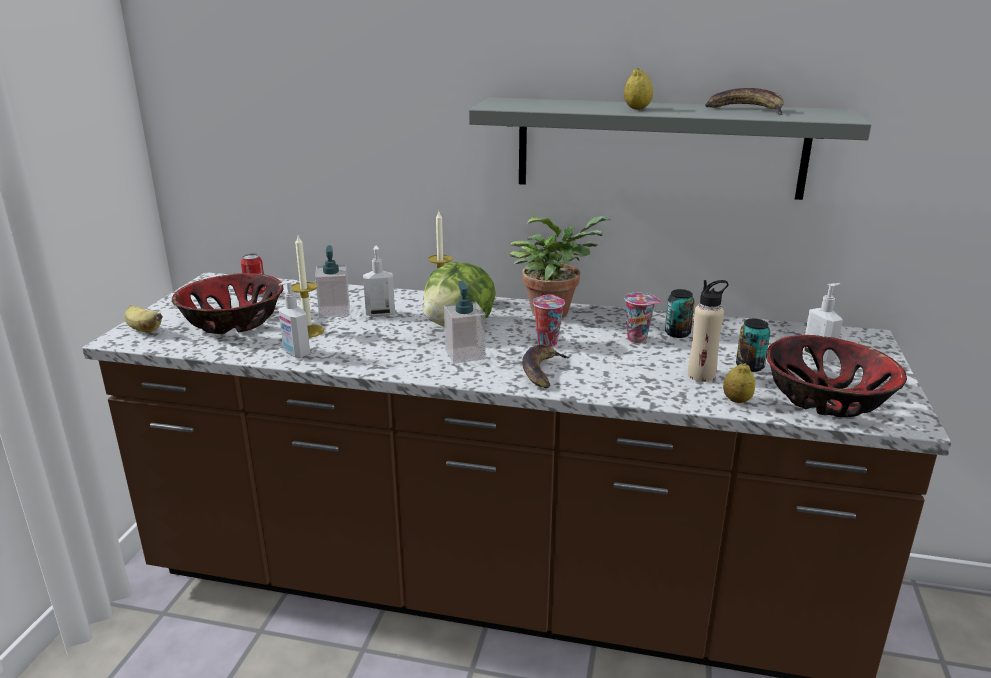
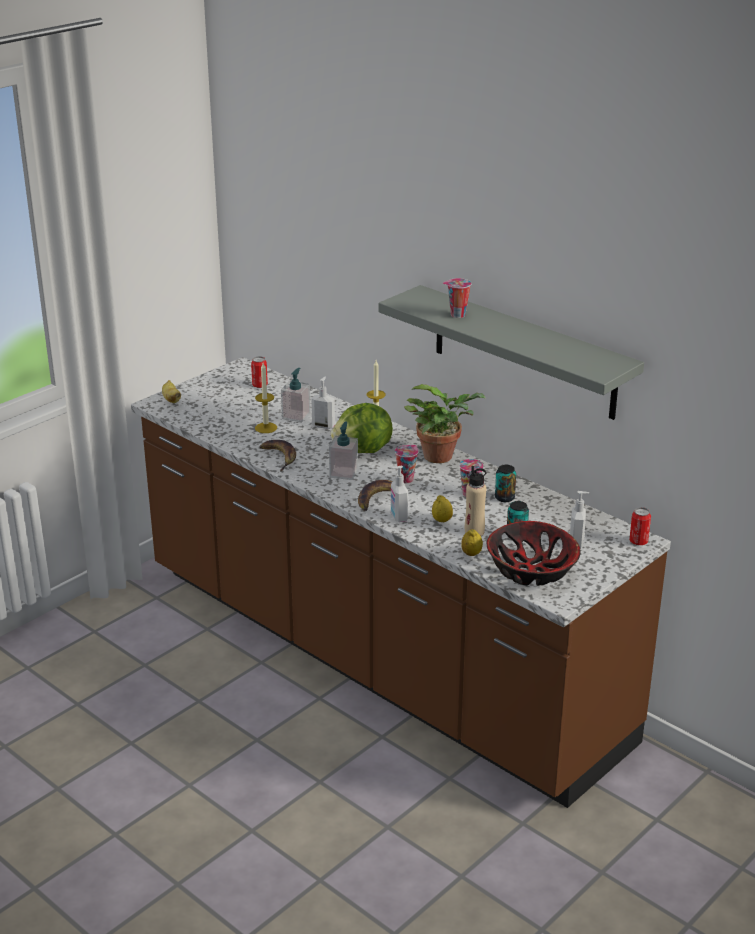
camera: 30 degrees right, 5 degrees up
(232, 322) = (226, 407): bowl -> none
(296, 353) = (244, 443): soap dispenser -> soap dispenser (398, 517)
(582, 106) = (456, 315): none -> cup
(637, 109) = (487, 327): lemon -> lemon (442, 520)
(746, 110) = (558, 346): banana -> banana (280, 457)
(867, 338) = (638, 542): none -> can

